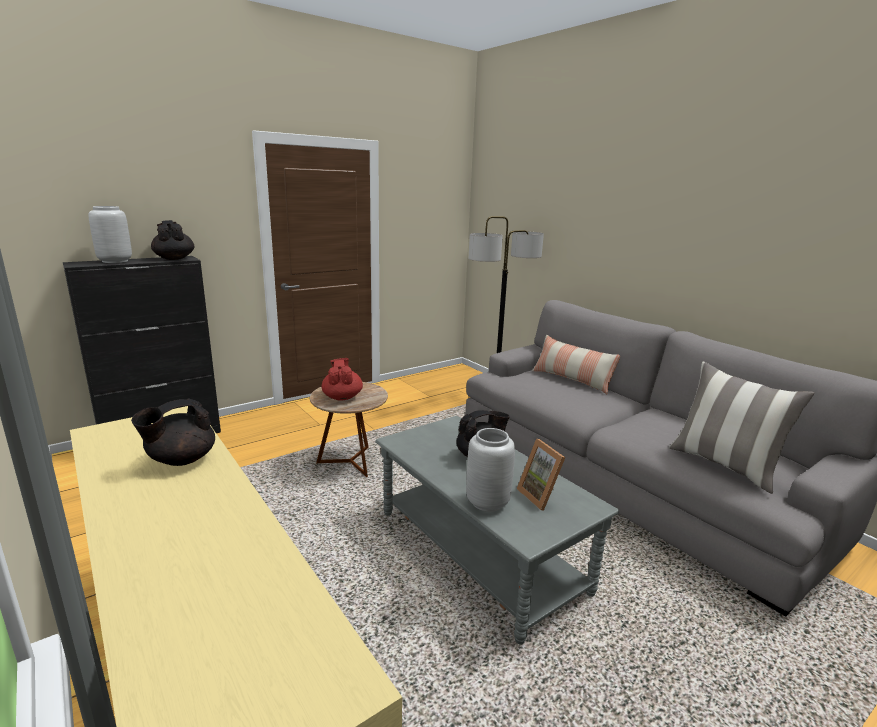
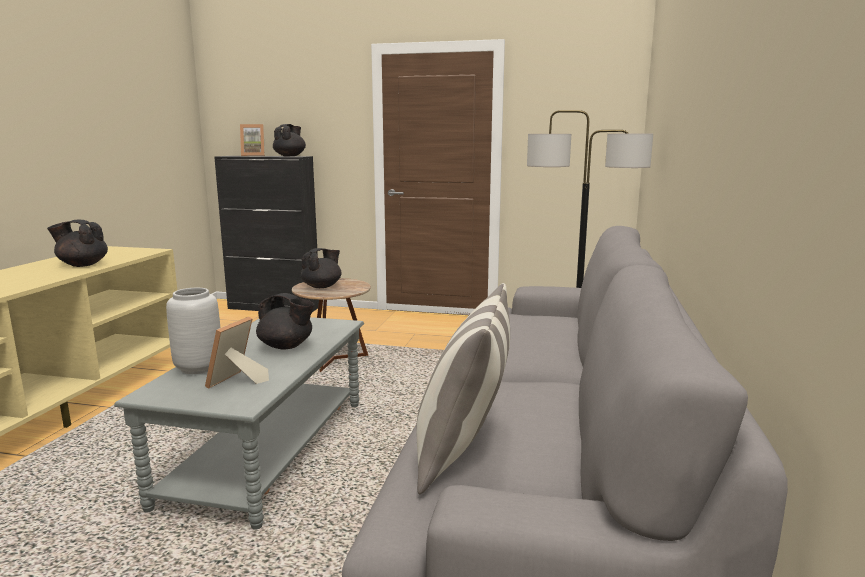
camera: 50 degrees right, 5 degrees down
(115, 261) = (253, 155): grey vase -> picture frame
(342, 397) = (322, 286): red teapot -> black teapot
(572, 380) = (561, 331): pillow -> none

